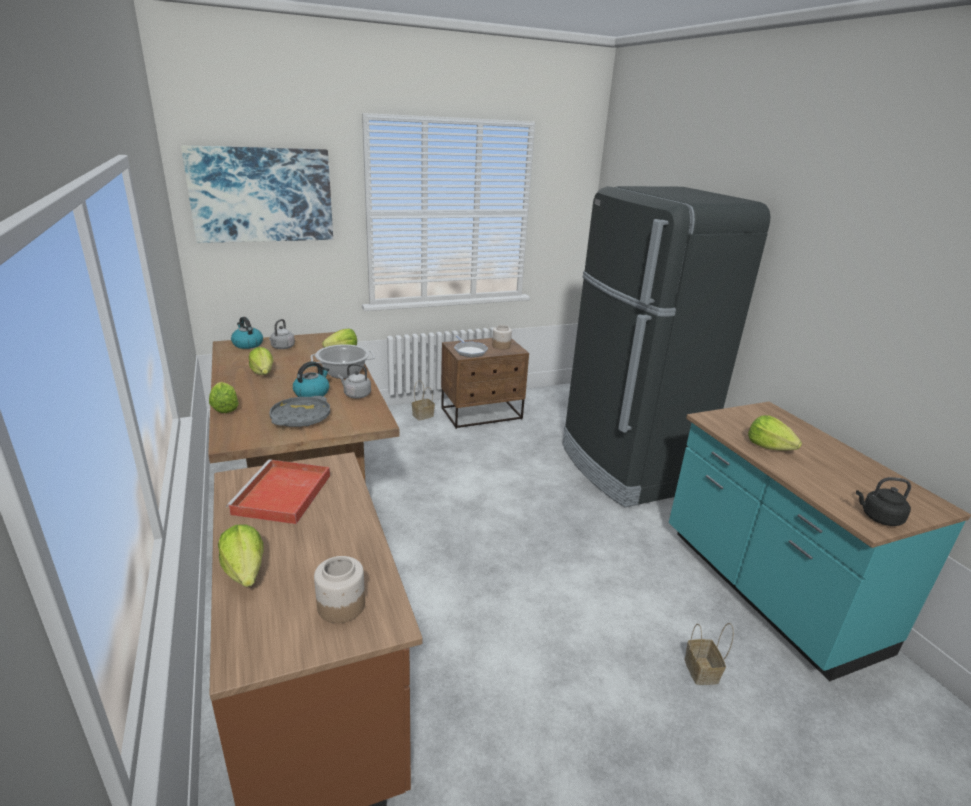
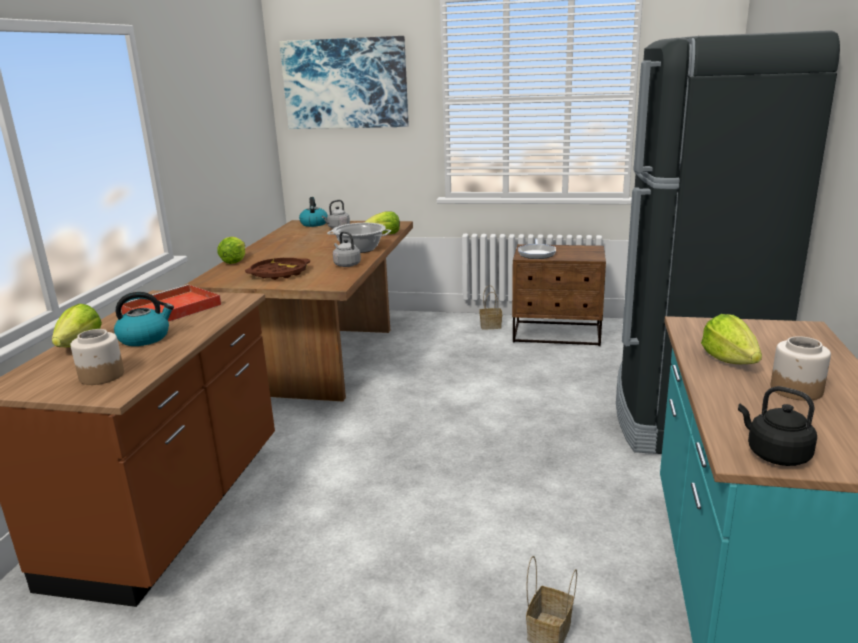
camera: 35 degrees right, 5 degrees down
(263, 373) = (296, 243): lettuce -> none
(300, 417) = (279, 273): grey tray -> brown tray
(312, 393) = (312, 259): kettle -> kettle (145, 338)
(501, 346) = (580, 253): jar -> jar (797, 390)

